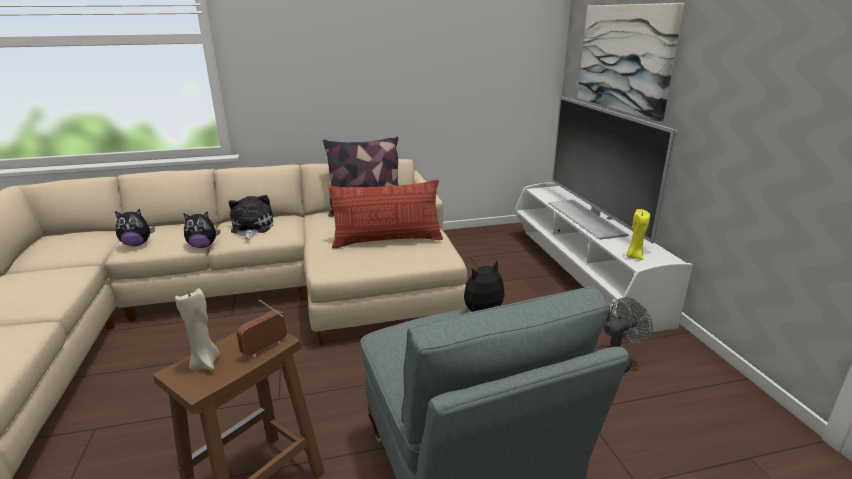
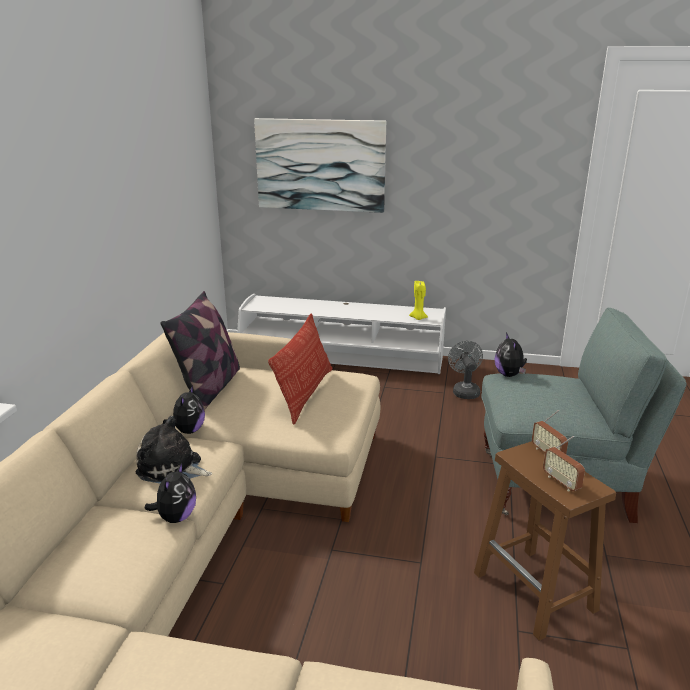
camera: 65 degrees left, 0 degrees up
(137, 244) = (113, 576): plush toy -> plush toy (188, 430)
(206, 363) = (561, 482): beige candle -> radio
(587, 218) = (337, 310): television -> none

